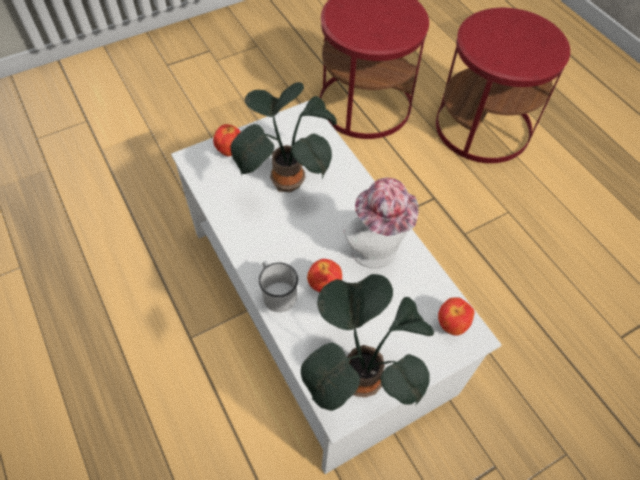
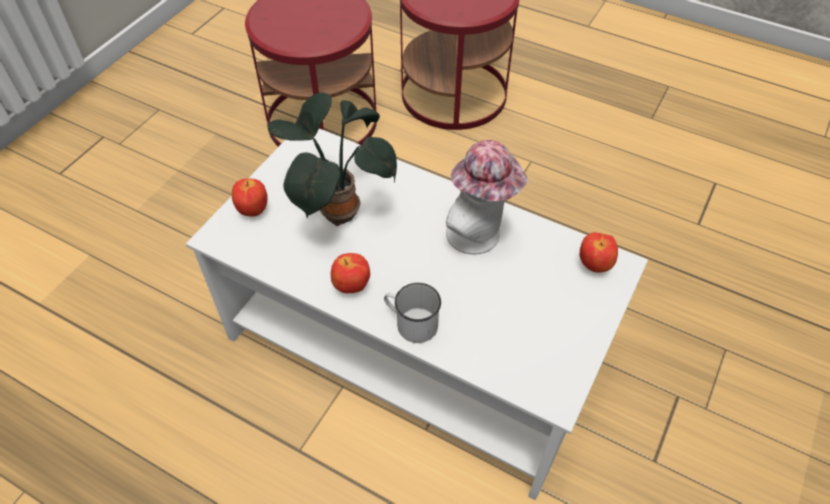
camera: 30 degrees left, 5 degrees down
(324, 286) = (453, 292): apple -> apple (351, 286)
(359, 375) = (549, 355): potted plant -> none

